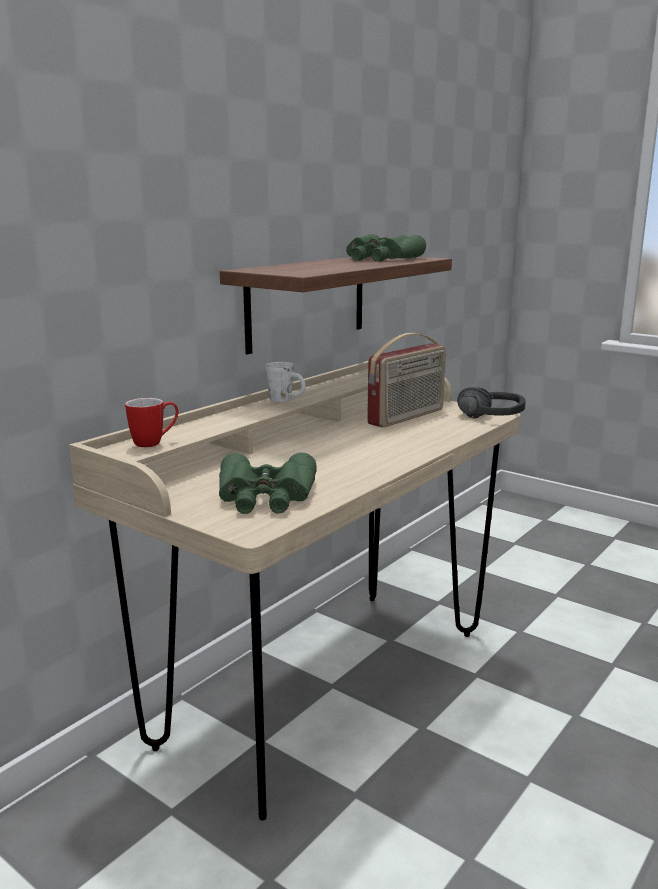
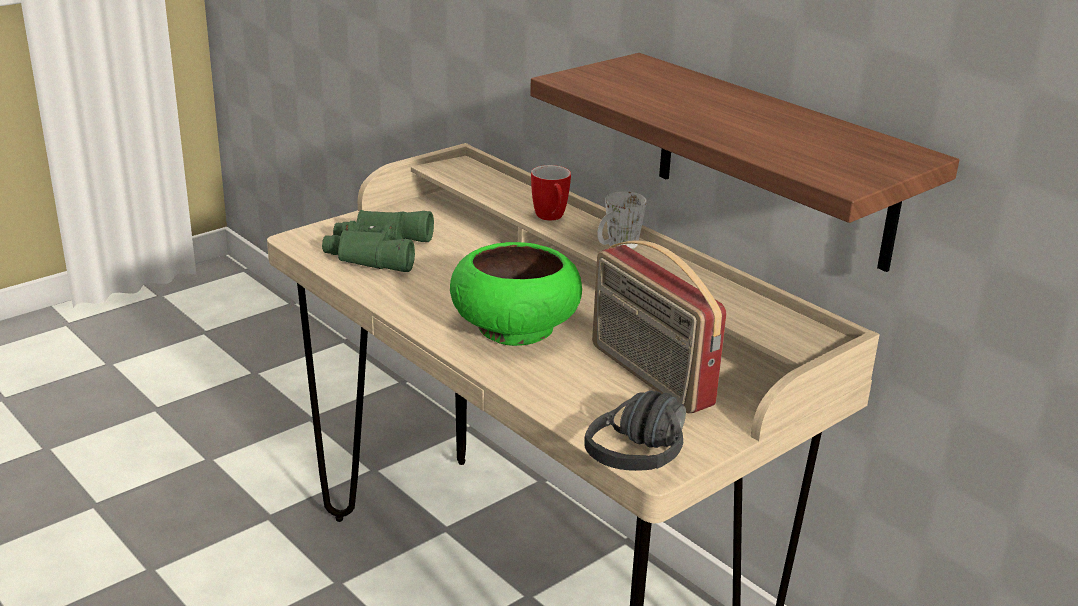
camera: 100 degrees right, 10 degrees up
(154, 442) = (467, 177): mug -> mug (551, 219)
(374, 445) = (514, 328): none -> green bowl
(380, 259) = (815, 143): green binoculars -> none

